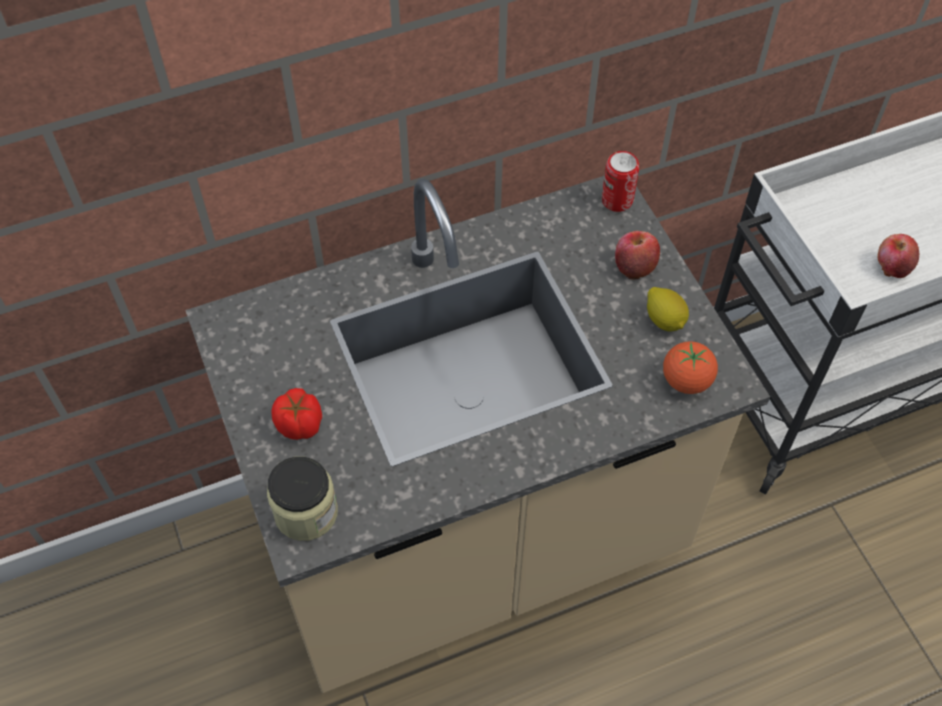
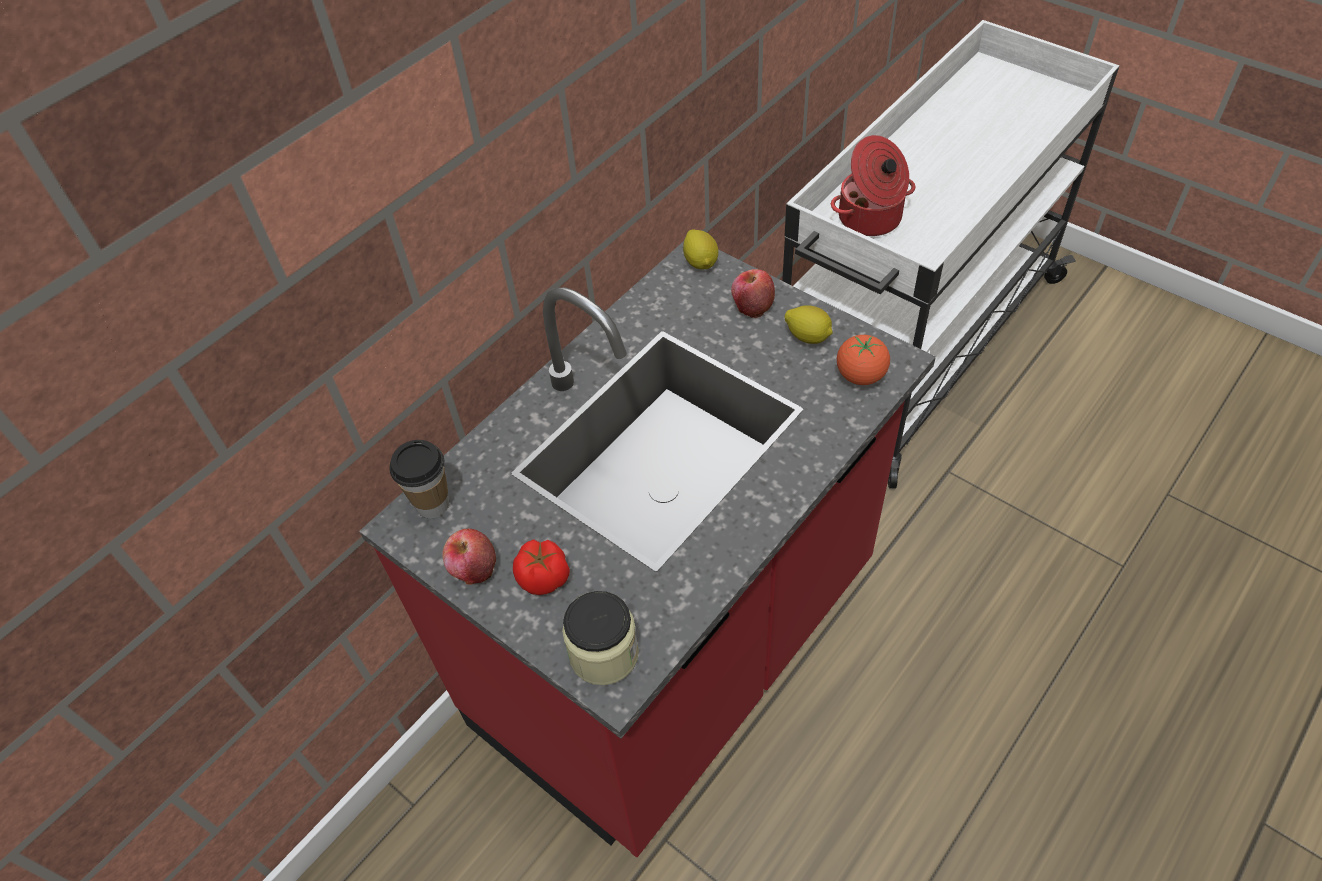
camera: 25 degrees left, 5 degrees down
(253, 316) = (433, 504): none -> cup
(471, 540) = (678, 652): beige counter -> red counter
(617, 200) = (701, 262): can -> lemon
(840, 224) = (870, 219): none -> cooking pot
(892, 266) = (932, 233): apple -> apple (473, 568)

